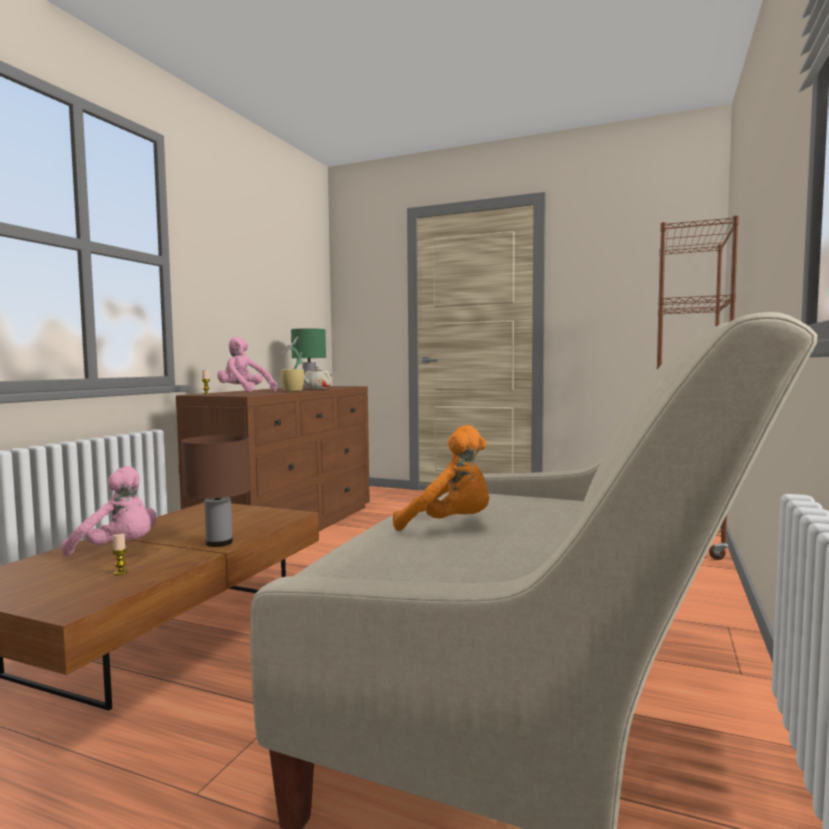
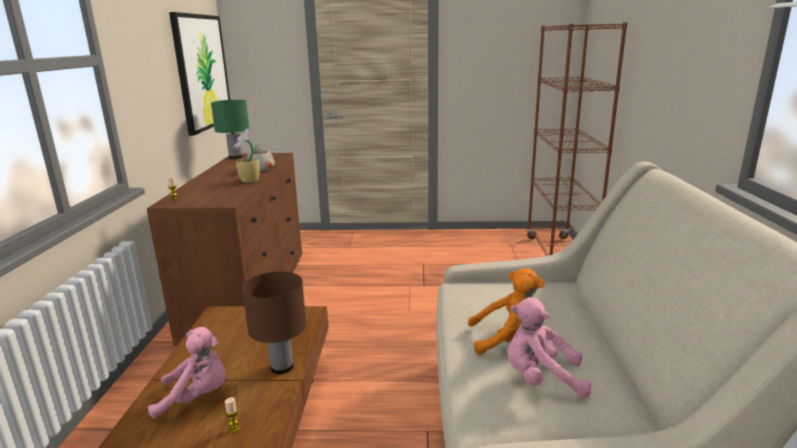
camera: 20 degrees left, 15 degrees up
(244, 392) = (208, 191): pink plush toy -> pink plush toy (541, 379)
(297, 307) = (202, 72): none -> picture

